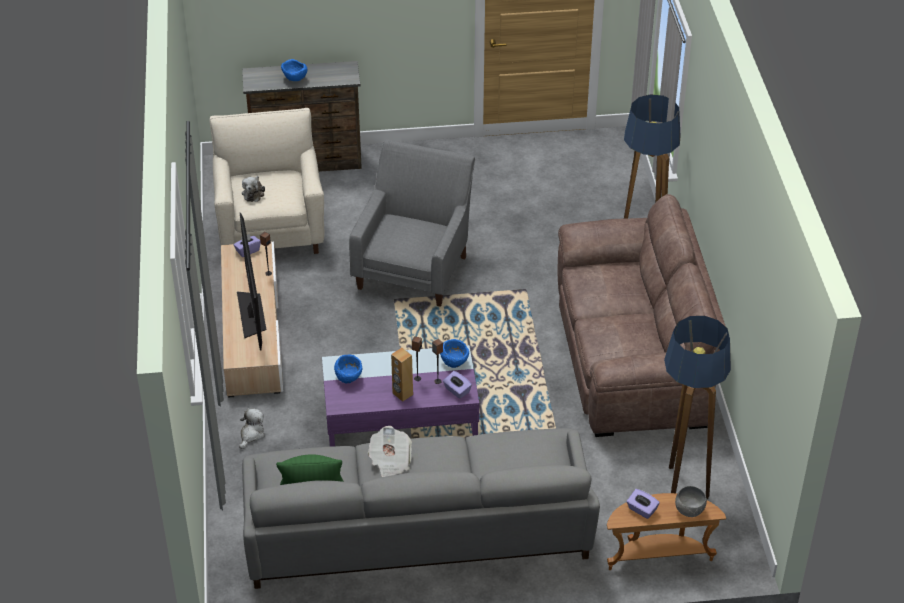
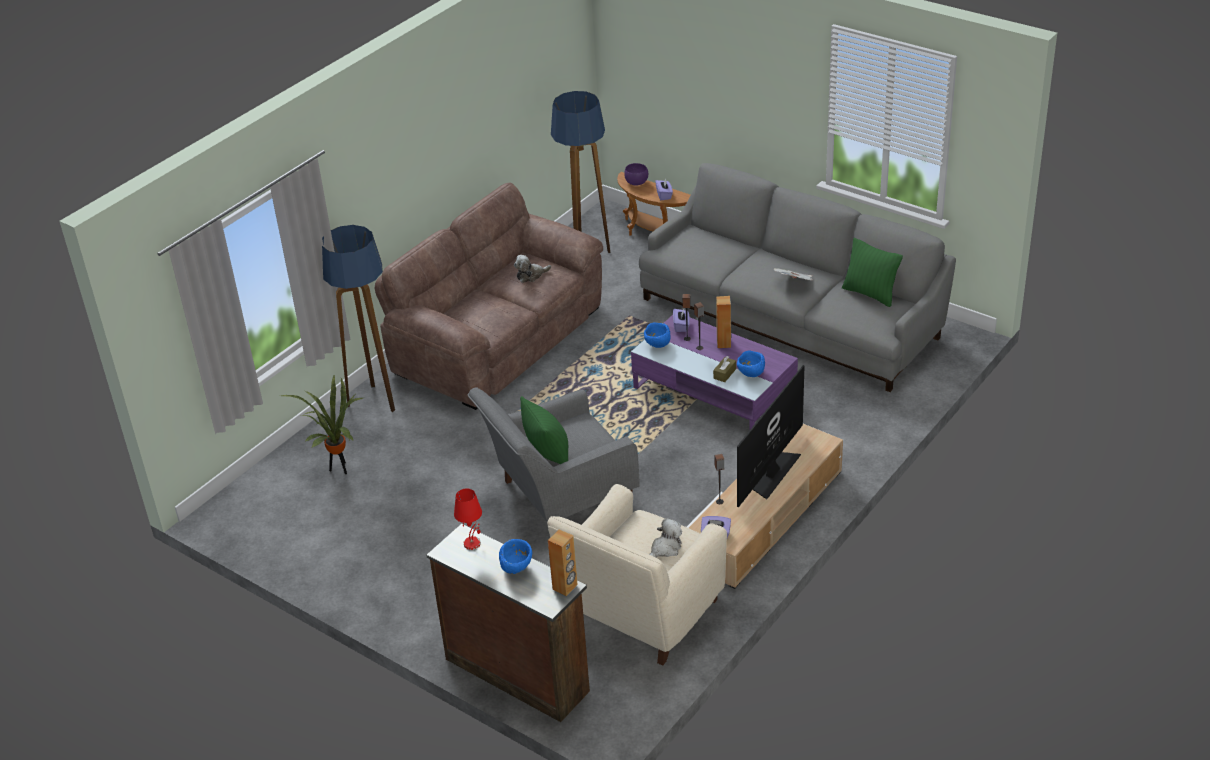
camera: 135 degrees left, 5 degrees down
(251, 434) = (848, 434): plush toy -> plush toy (531, 275)
(254, 84) = (565, 587): none -> brown speaker
(338, 77) = (472, 543): none -> red table lamp
(370, 366) = (724, 373): none -> brown tissue box
(414, 220) = (547, 454): none -> green pillow
(589, 203) = (339, 468): none -> potted plant
(690, 510) = (636, 183): grey bowl -> purple bowl

